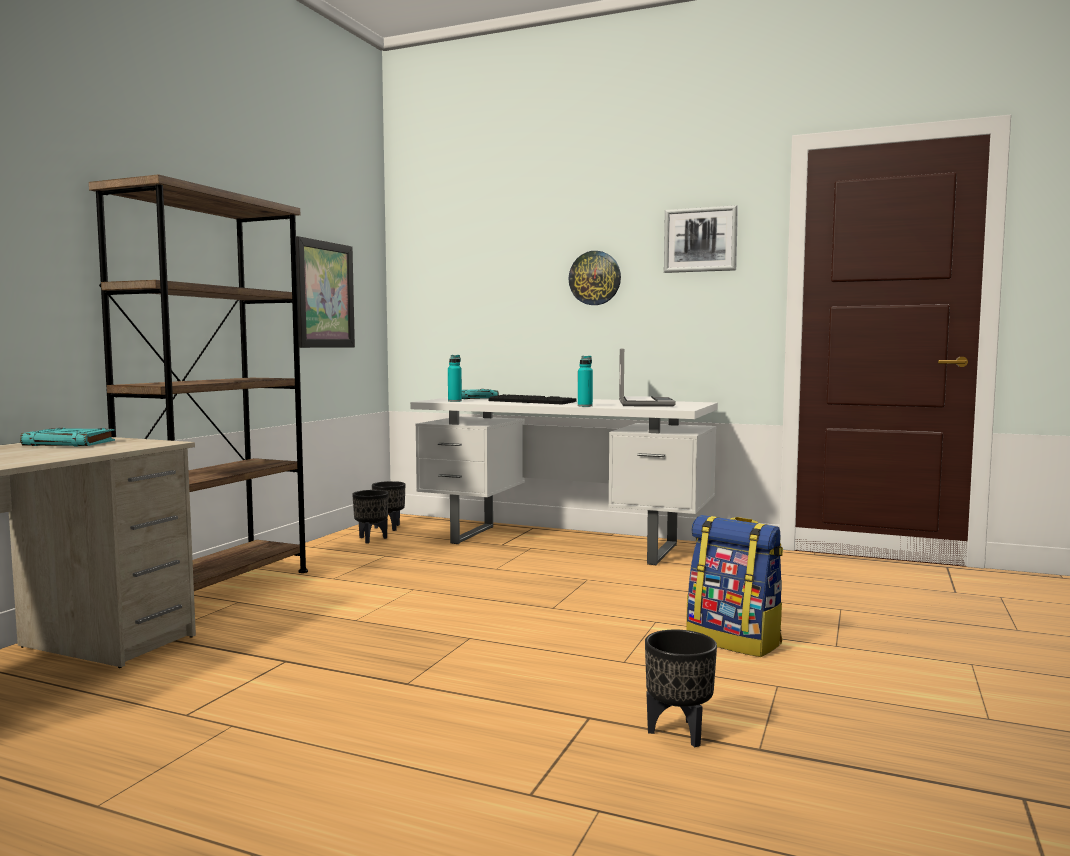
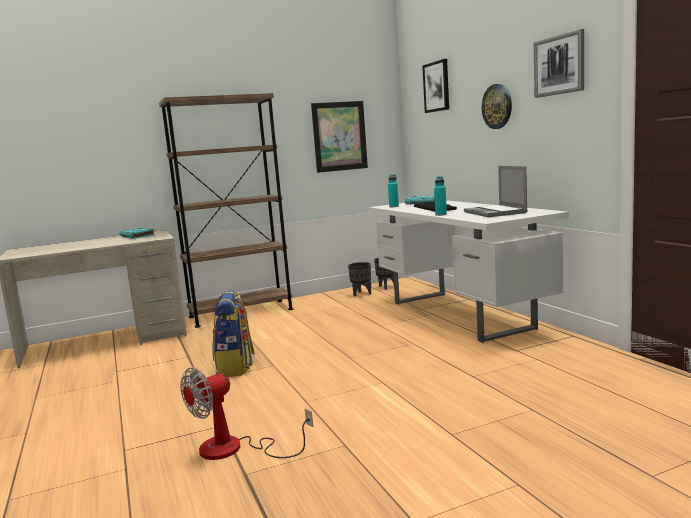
camera: 45 degrees right, 5 degrees up
(473, 243) = (437, 86): none -> picture
(644, 403) = (496, 212): laptop -> laptop turned 120 degrees clockwise
(679, 732) = (235, 449): black planter -> fan
(735, 641) = (395, 409): backpack -> backpack (235, 367)

